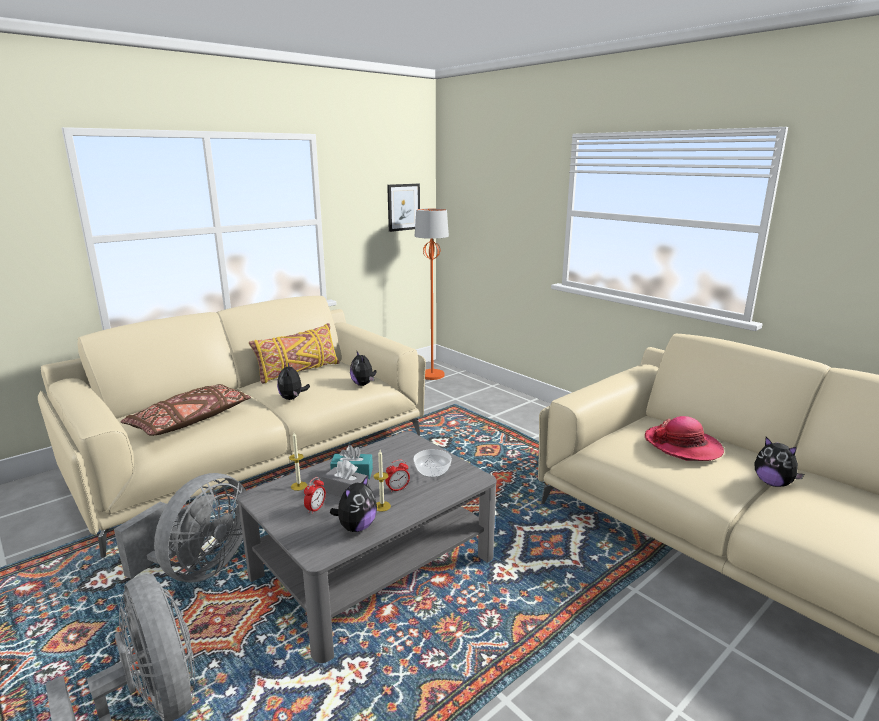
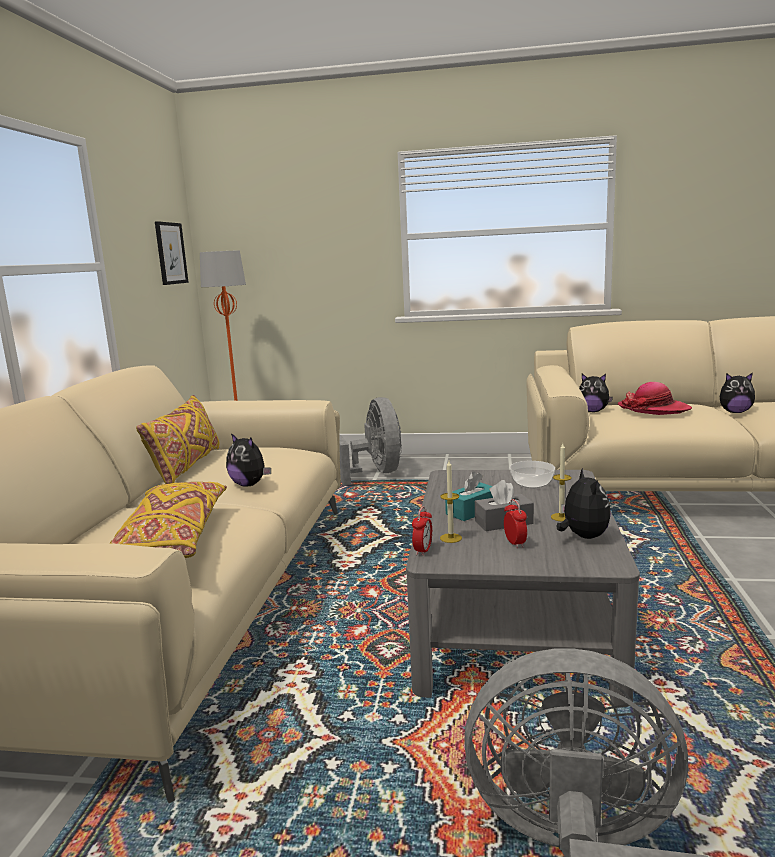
camera: 40 degrees left, 5 degrees down
(190, 421) = (171, 541): brown pillow -> yellow pillow
(199, 568) = (341, 726): grey fan -> grey fan (376, 473)
(363, 384) = (297, 454): plush toy -> plush toy (593, 411)
(397, 489) = (540, 503): alarm clock -> alarm clock (423, 550)

